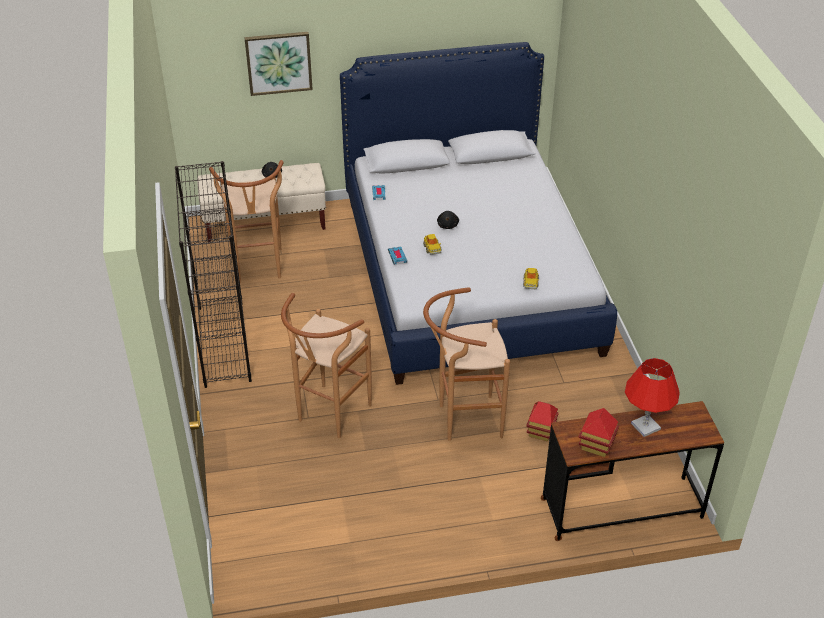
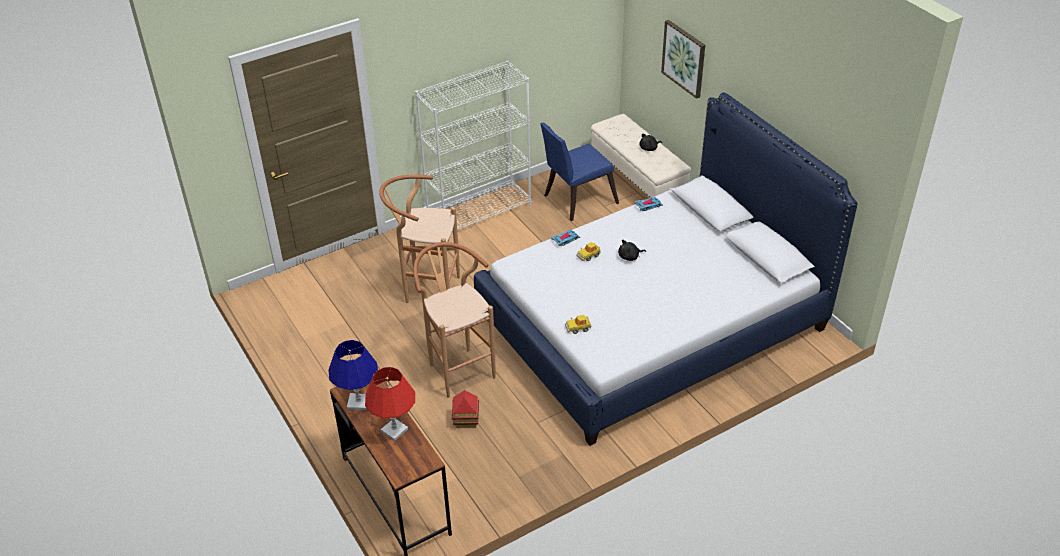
camera: 70 degrees right, 0 degrees up
(223, 343) = (479, 211): black bookcase -> white bookcase
(258, 269) = (576, 200): brown stool -> blue chair
(596, 446) = (358, 402): toy house -> blue table lamp

